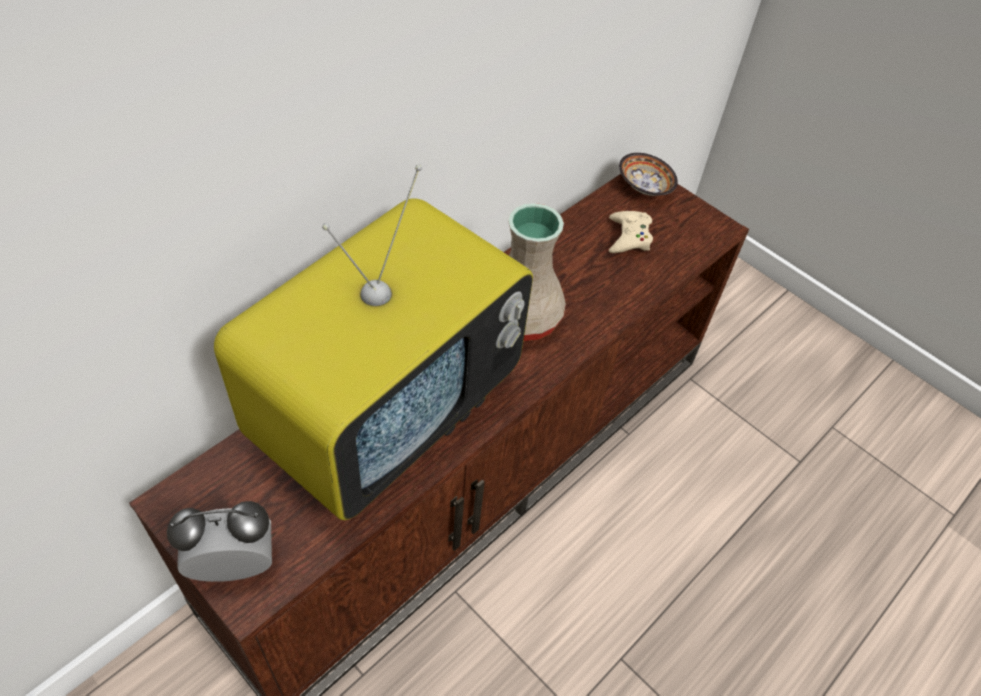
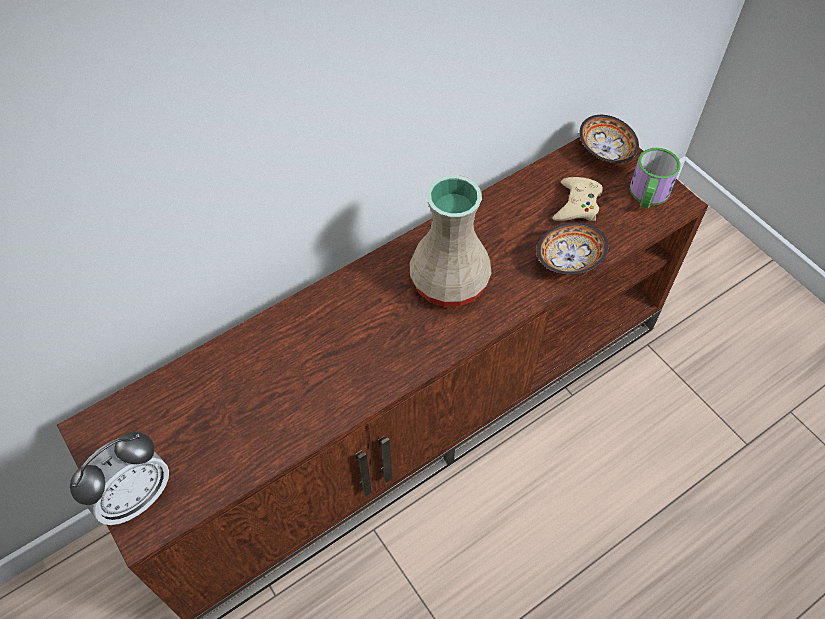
camera: 15 degrees right, 5 degrees up
(234, 566) = (136, 496): alarm clock -> alarm clock turned 135 degrees clockwise
(386, 414) = (299, 366): television -> none
(631, 288) = (567, 259): none -> bowl
(692, 224) = (648, 195): none -> mug

